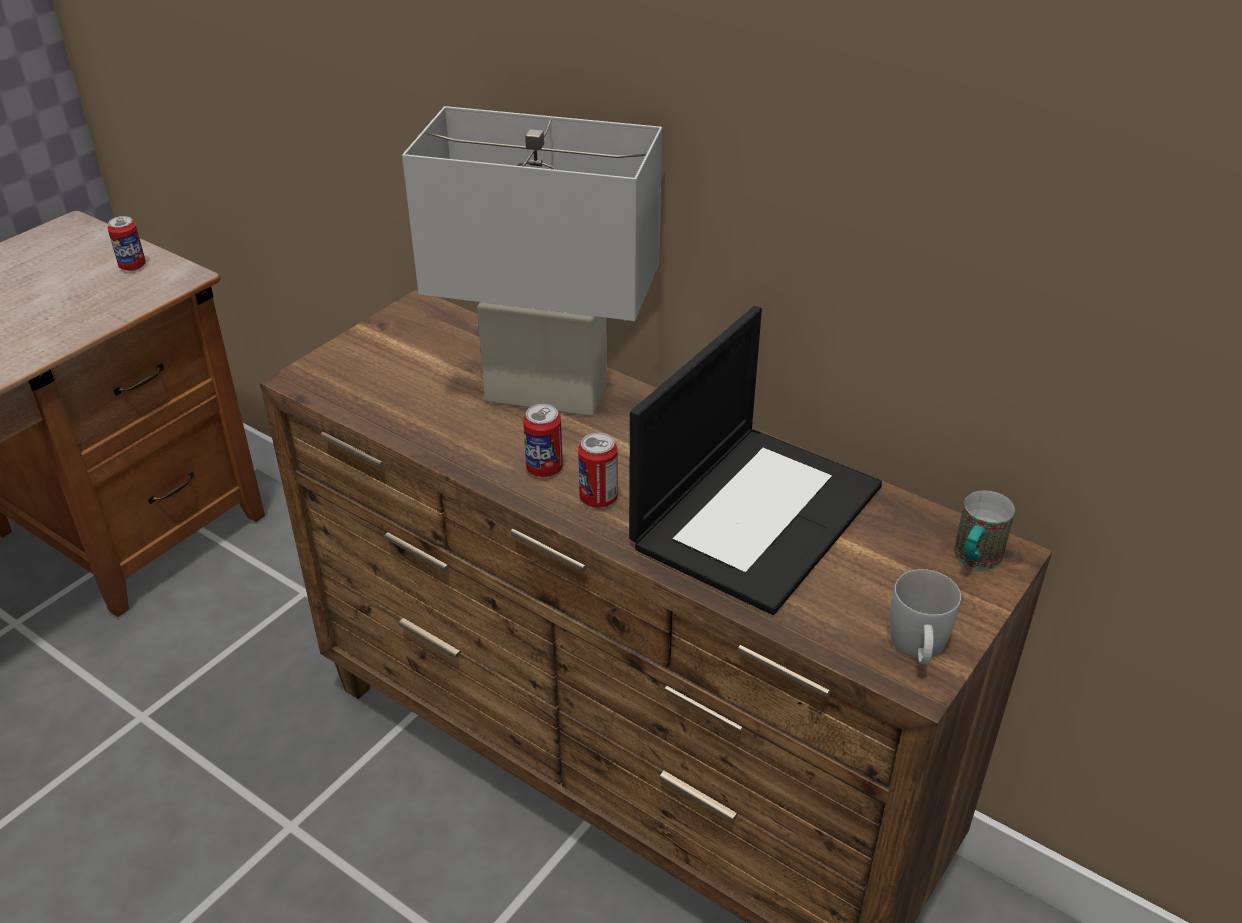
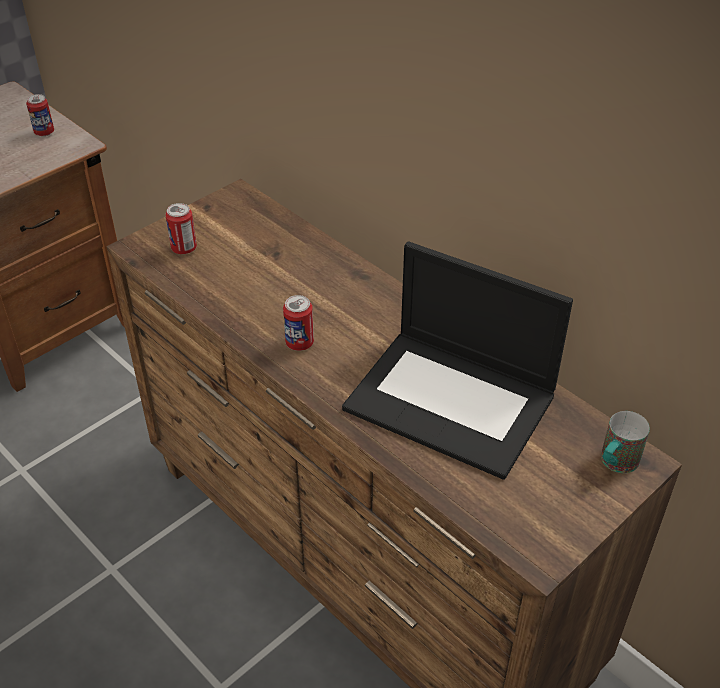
camera: 10 degrees right, 5 degrees up
(546, 393) = (317, 279): white table lamp -> none
(598, 499) = (334, 373): can -> can (184, 248)
(756, 513) = (453, 401): laptop -> laptop turned 75 degrees clockwise
(918, 649) = (548, 533): white mug -> none

